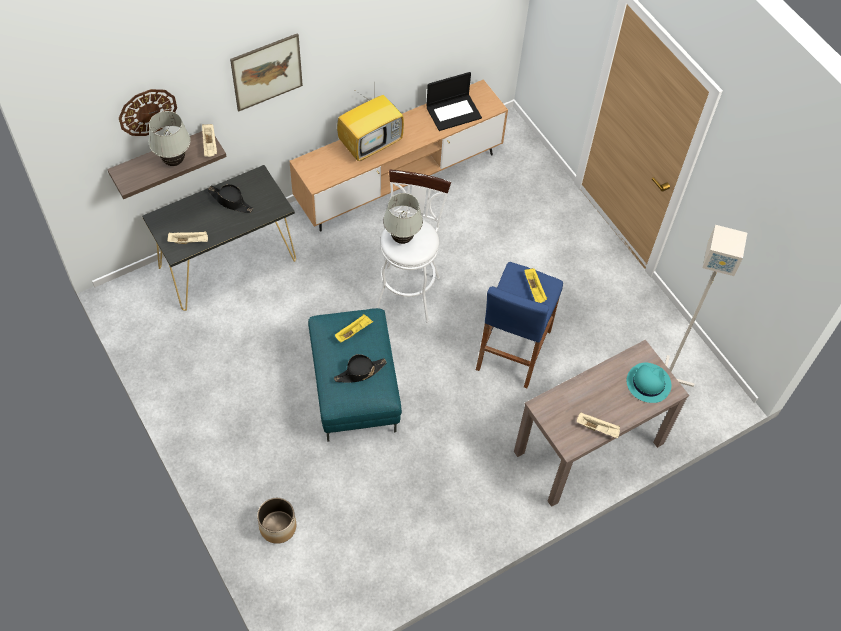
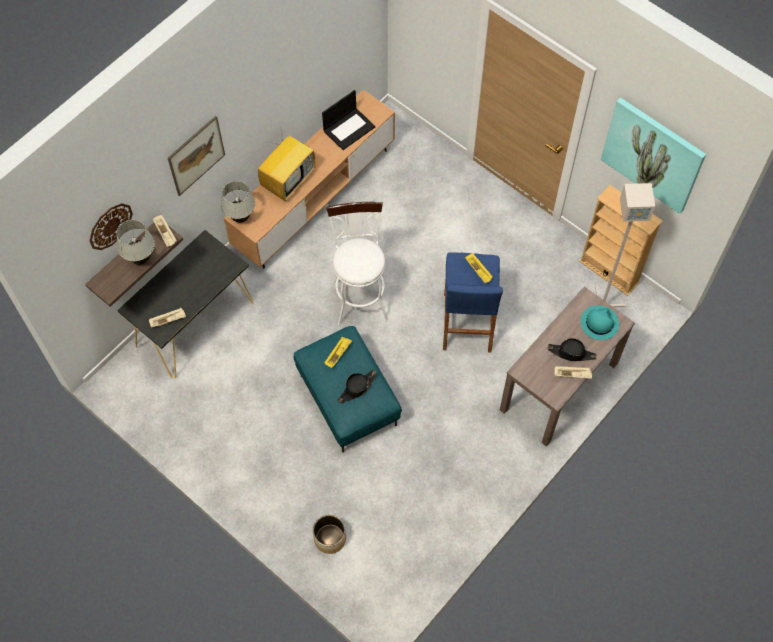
camera: 15 degrees left, 5 degrees up
(231, 201) = (190, 273): black hat -> black hat (571, 353)
(402, 239) = (352, 261): white table lamp -> white table lamp (241, 218)
(687, 345) = (609, 271): none -> beige bookcase
(761, 207) = (653, 154): none -> picture

